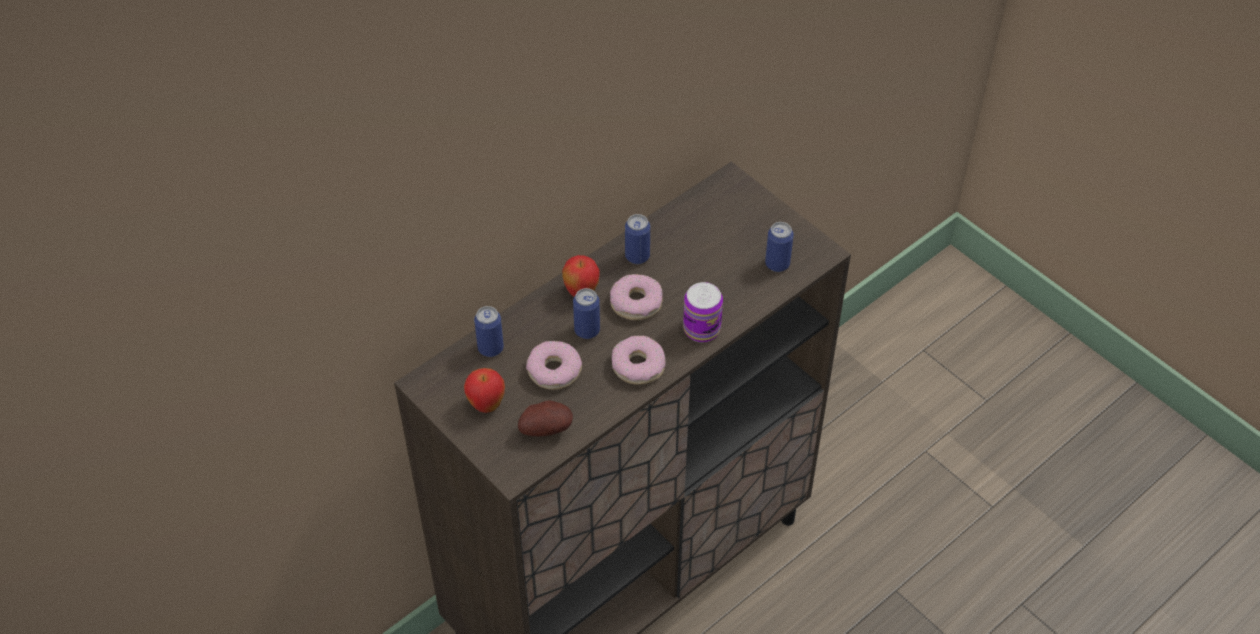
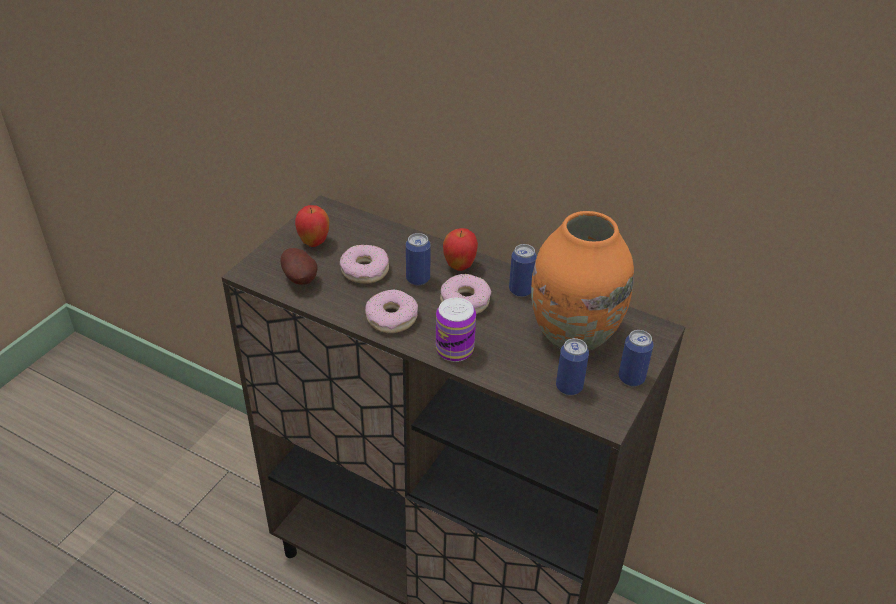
camera: 70 degrees right, 10 degrees down
(490, 348) = (374, 232): can -> can (631, 378)
(714, 239) = (573, 335): none -> orange vase

